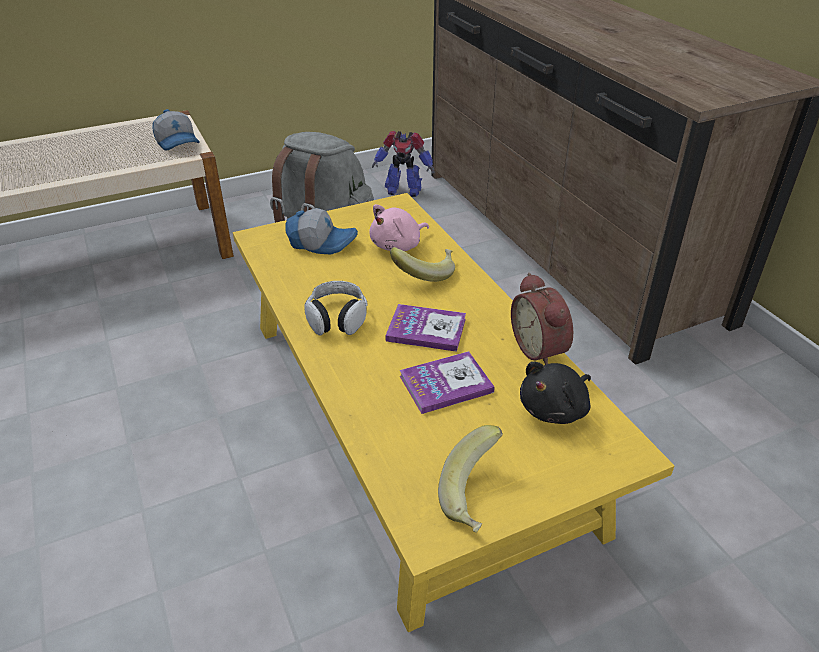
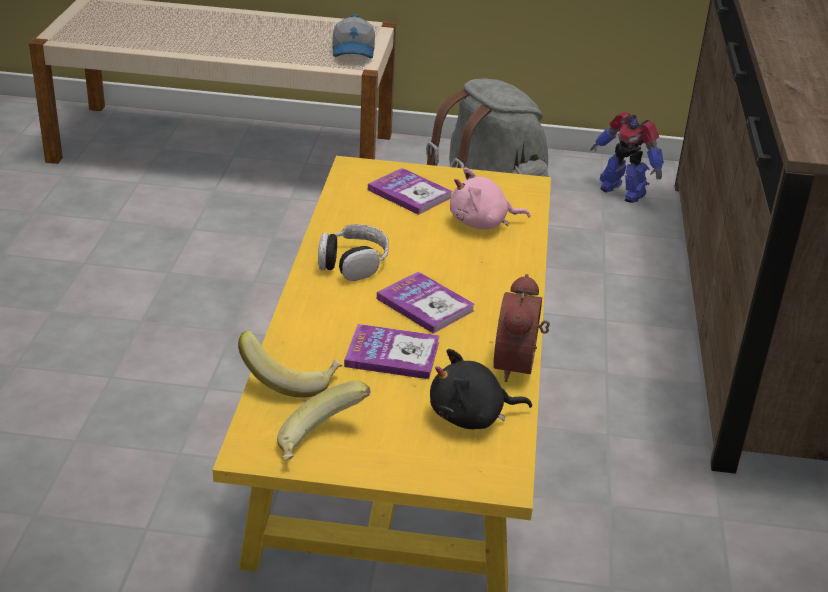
camera: 30 degrees right, 5 degrees down
(322, 242) = (410, 193): cap -> book
(424, 273) = (480, 257): banana -> banana (291, 380)

